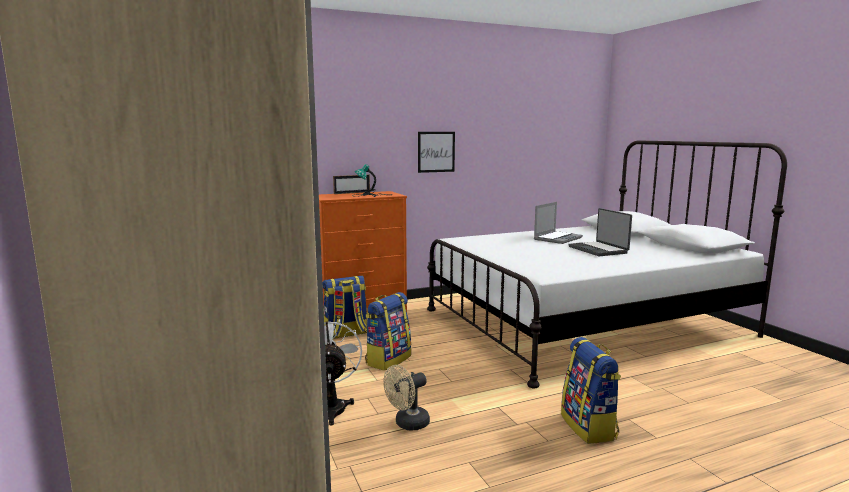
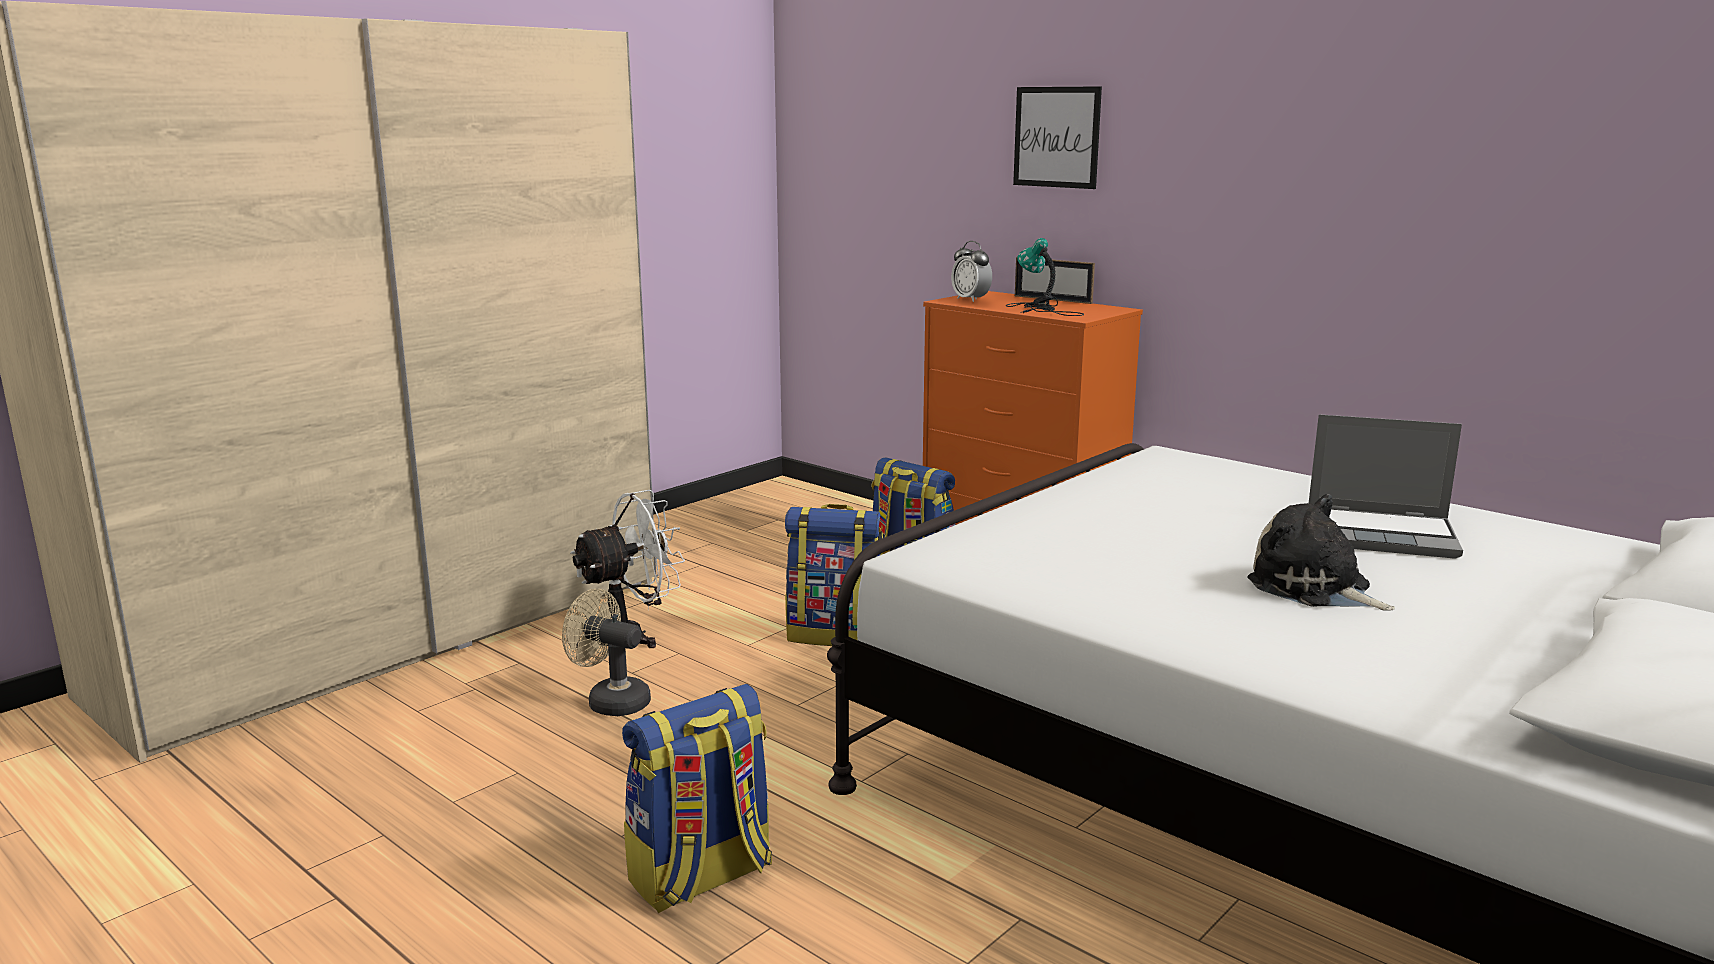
camera: 65 degrees right, 5 degrees up
(331, 197) = (971, 299): none -> alarm clock
(436, 152) = (1277, 224): picture -> picture (1056, 137)
(598, 250) = (1314, 588): laptop -> plush toy

